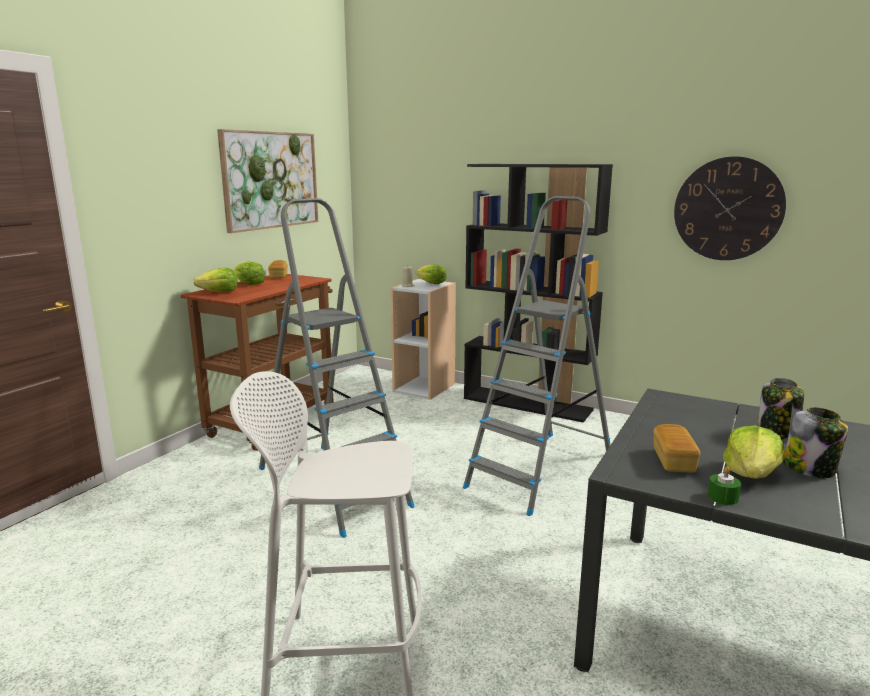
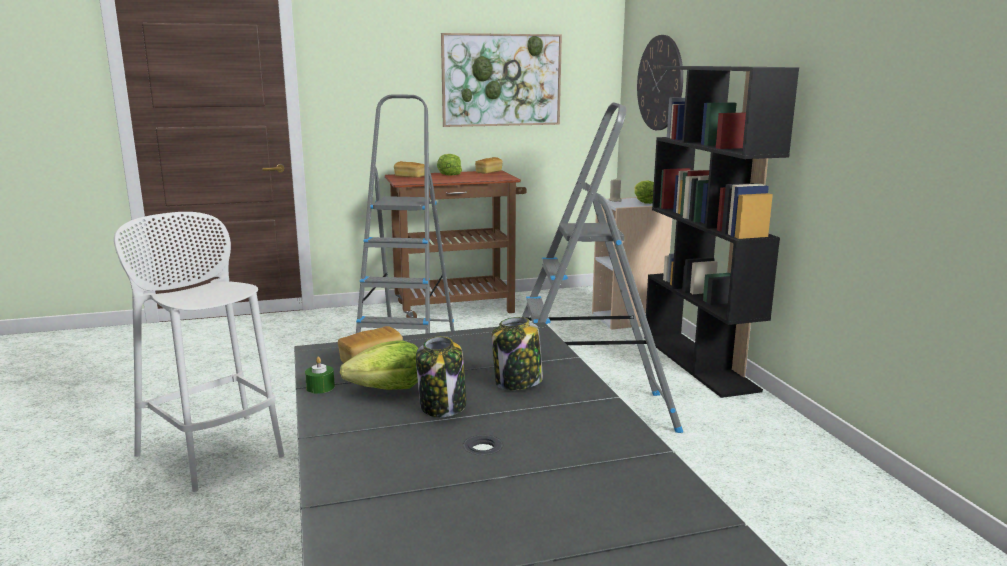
camera: 45 degrees right, 0 degrees up
(219, 292) = (409, 177): lettuce -> bread
(728, 209) = (912, 136): wall clock -> wall clock (660, 83)

